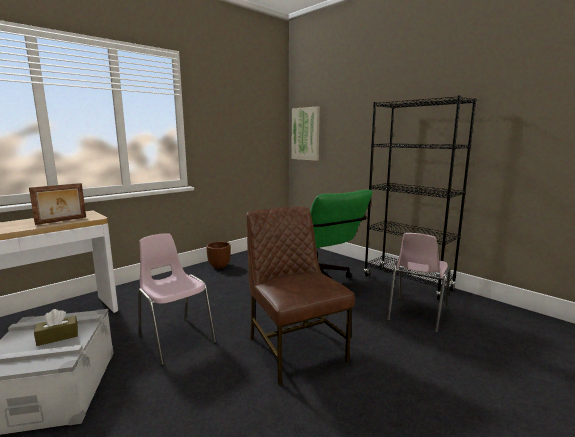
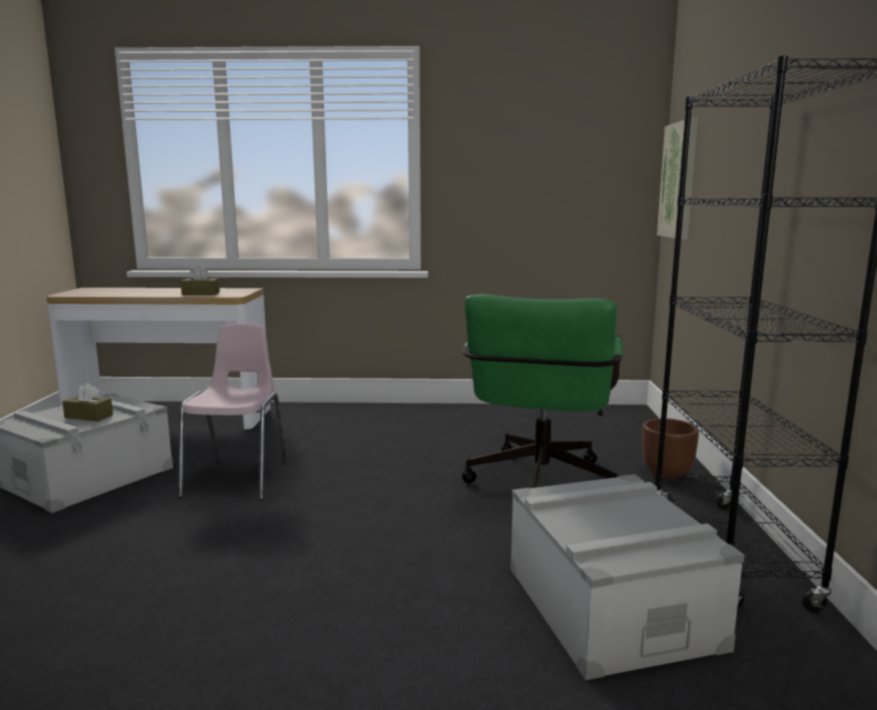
camera: 45 degrees right, 0 degrees up
(62, 221) = (201, 293): picture frame -> brown tissue box
(219, 266) = (450, 414): brown planter -> brown planter (666, 474)
(295, 349) = (319, 550): brown chair -> none
(416, 314) = (610, 606): pink chair -> grey storage box

